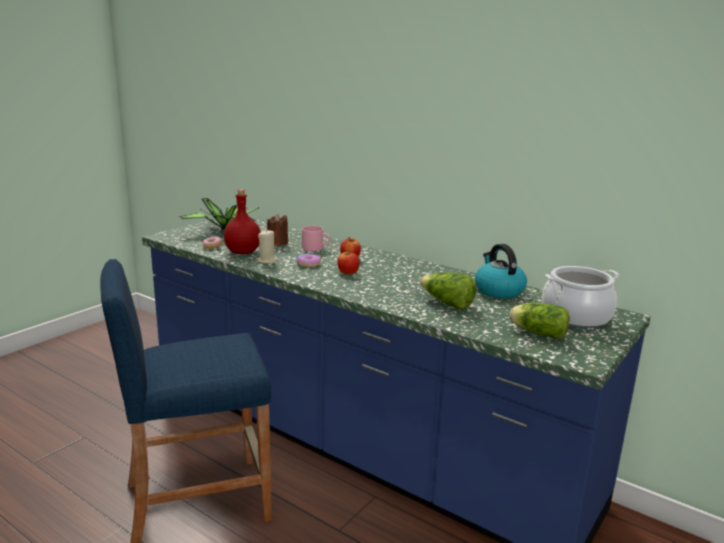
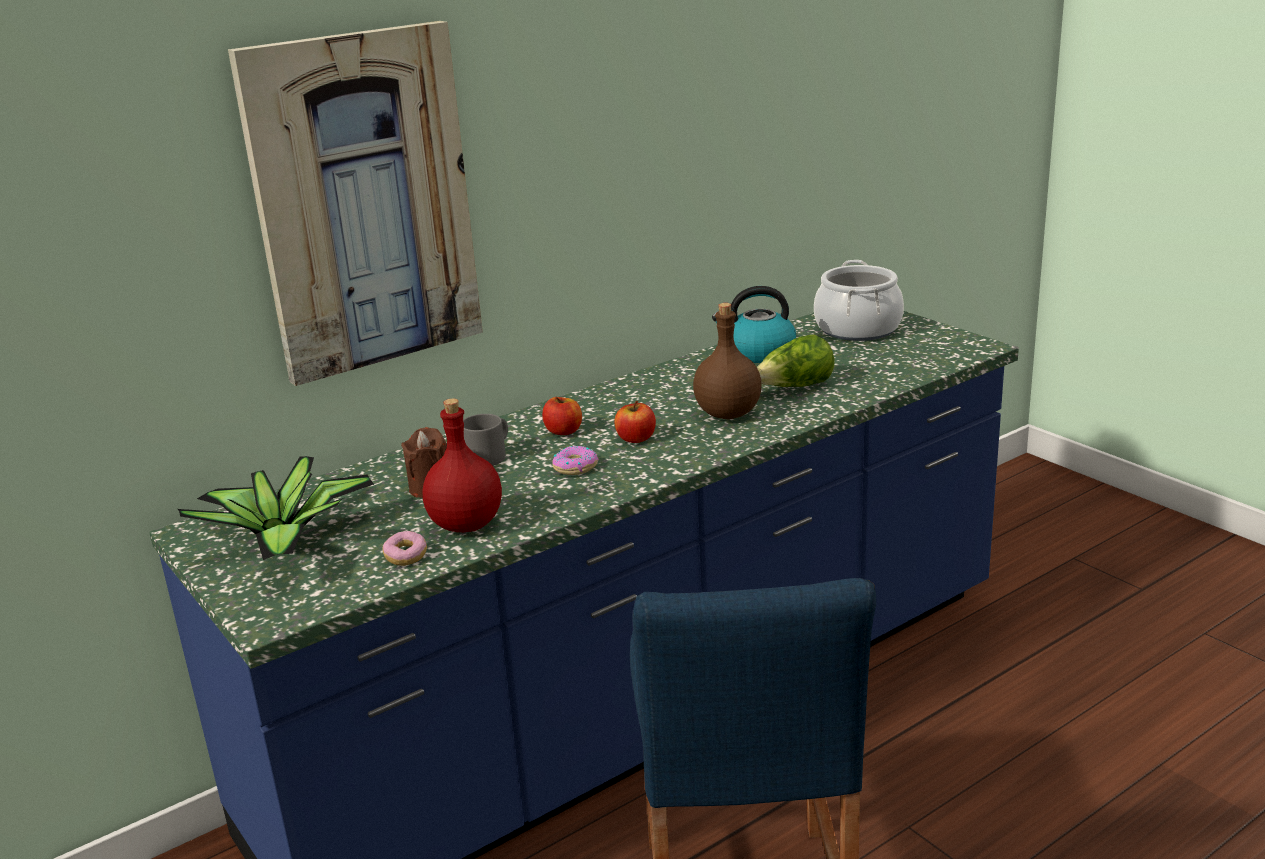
camera: 70 degrees left, 5 degrees up
(267, 261) = (535, 502): beige candle -> none
(316, 248) = (489, 455): pink mug -> grey mug
(325, 111) = (363, 203): none -> picture
(393, 289) = (726, 414): none -> brown bottle
(536, 333) = (901, 354): lettuce -> none

